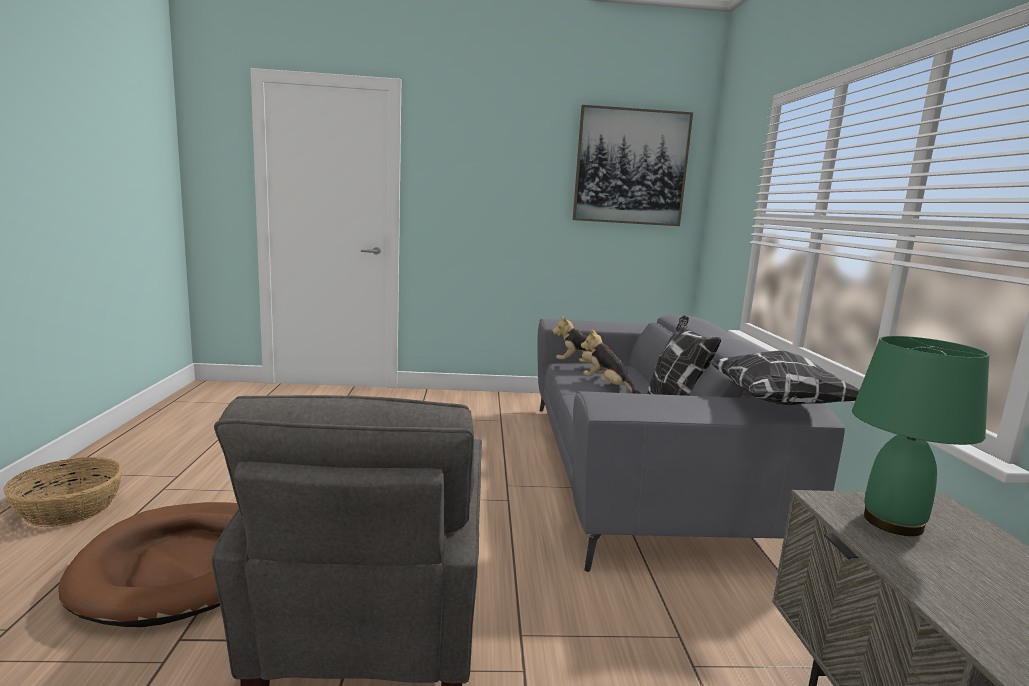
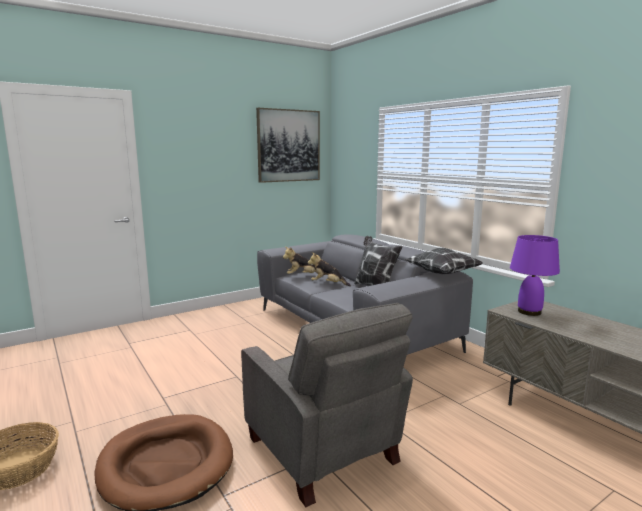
camera: 30 degrees left, 0 degrees up
(891, 521) = (528, 312): green table lamp -> purple table lamp

